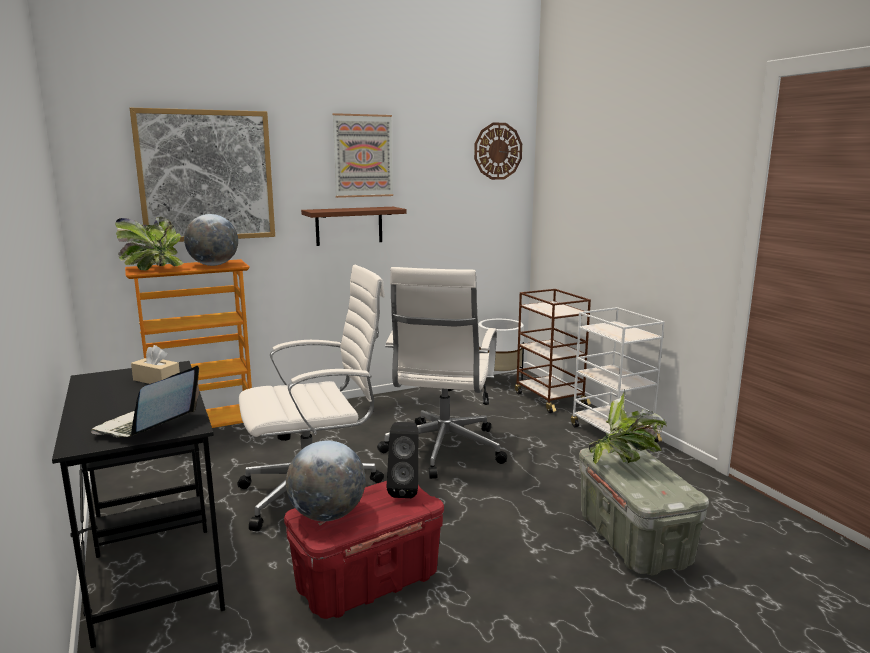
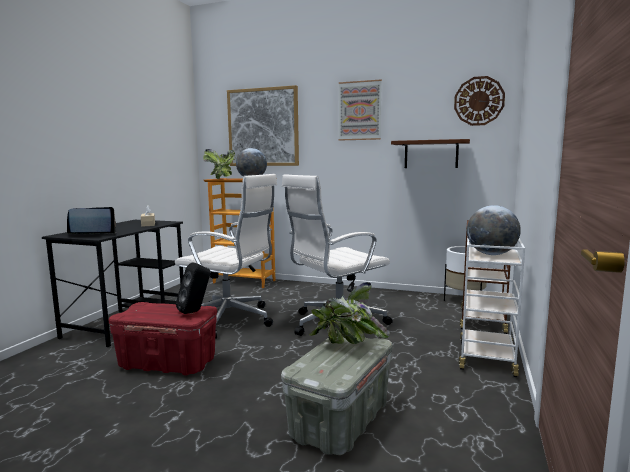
camera: 45 degrees right, 5 degrees down
(327, 515) = (143, 308): globe -> globe (491, 254)
(349, 226) = (348, 160): brown shelf -> brown shelf (431, 154)

